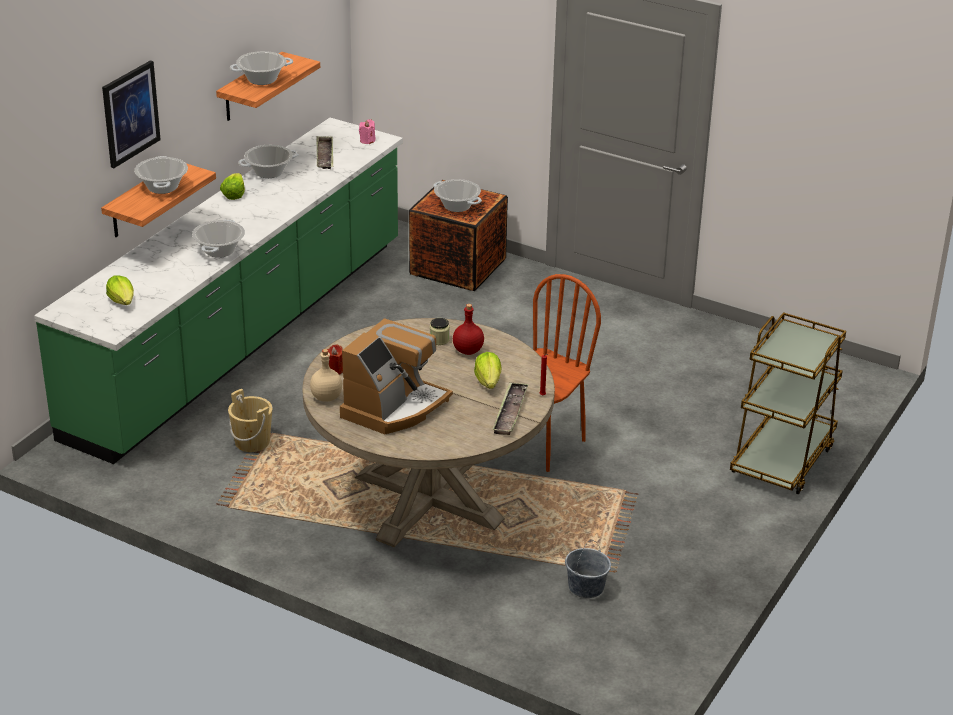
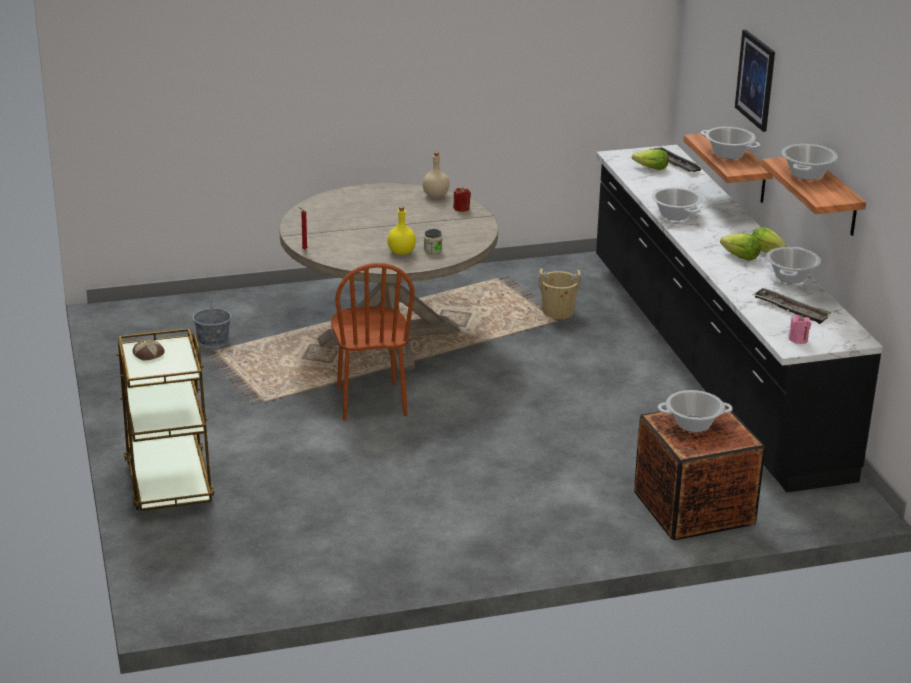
camera: 135 degrees right, 5 degrees down
(242, 337) = (710, 363): green counter -> black counter
(394, 407) = (385, 207): coffee machine -> none
(468, 351) = (401, 252): red bottle -> yellow bottle
(488, 382) = (353, 242): lettuce -> lettuce (740, 257)
(510, 412) = (309, 233): tray -> tray (675, 163)
(801, 356) = (148, 354): none -> bread

